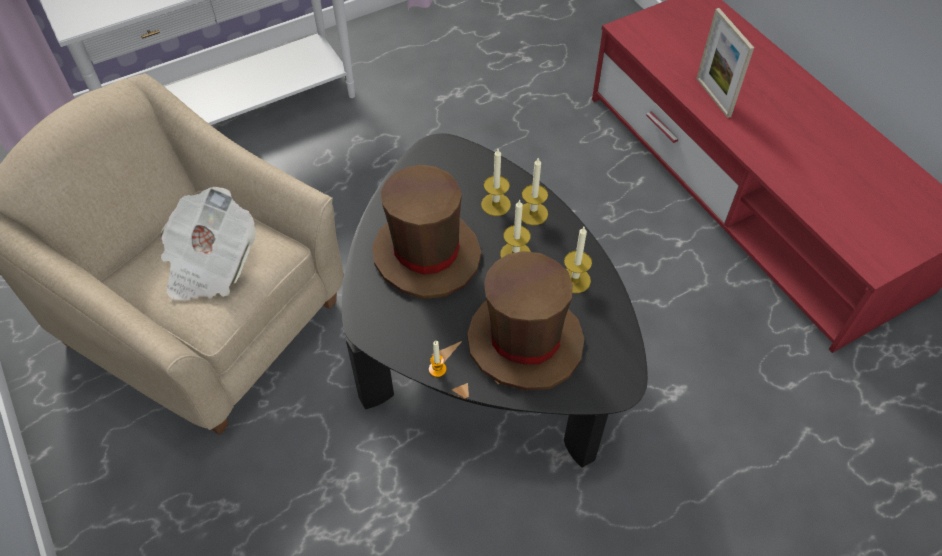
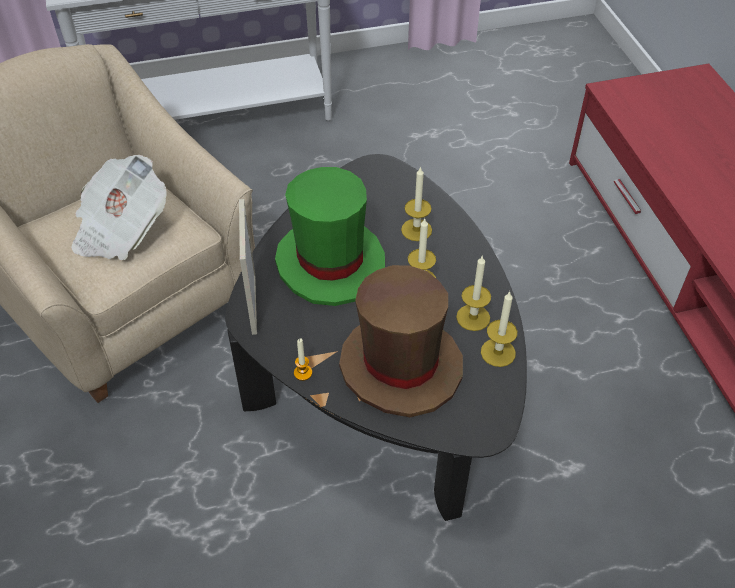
camera: 15 degrees right, 5 degrees down
(427, 254) = (331, 263): brown hat -> green hat
(533, 213) = (451, 245): candle -> candle (498, 352)
(713, 97) = (683, 171): picture frame -> picture frame (253, 304)

